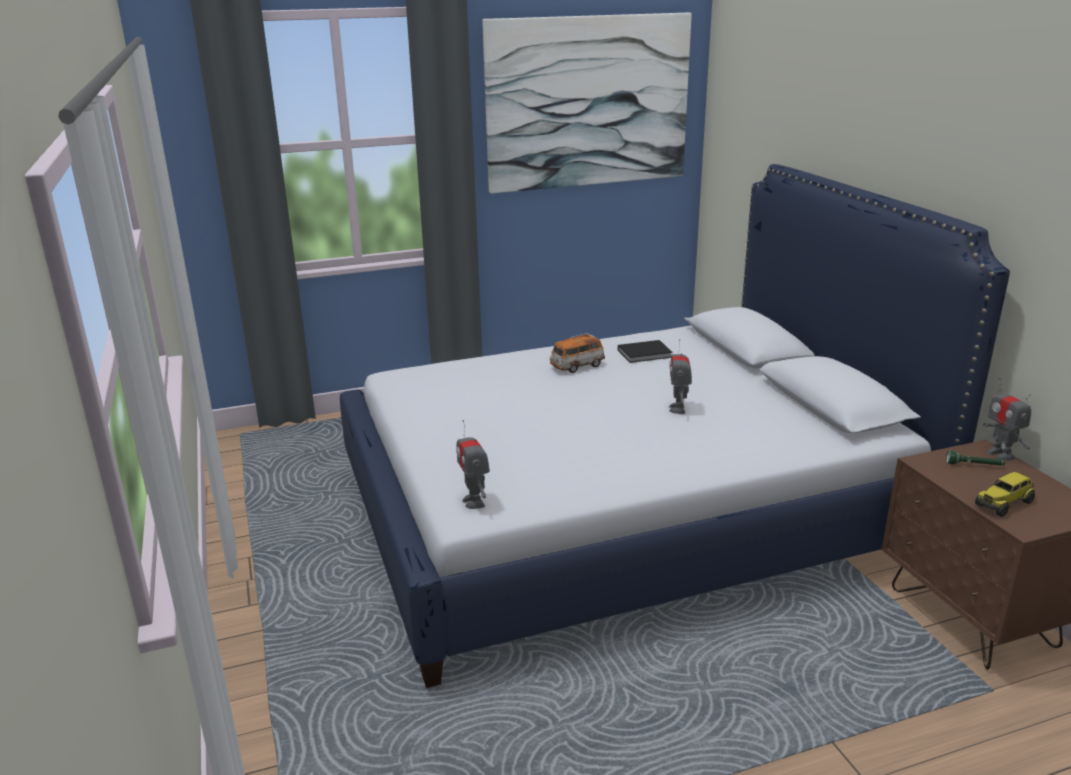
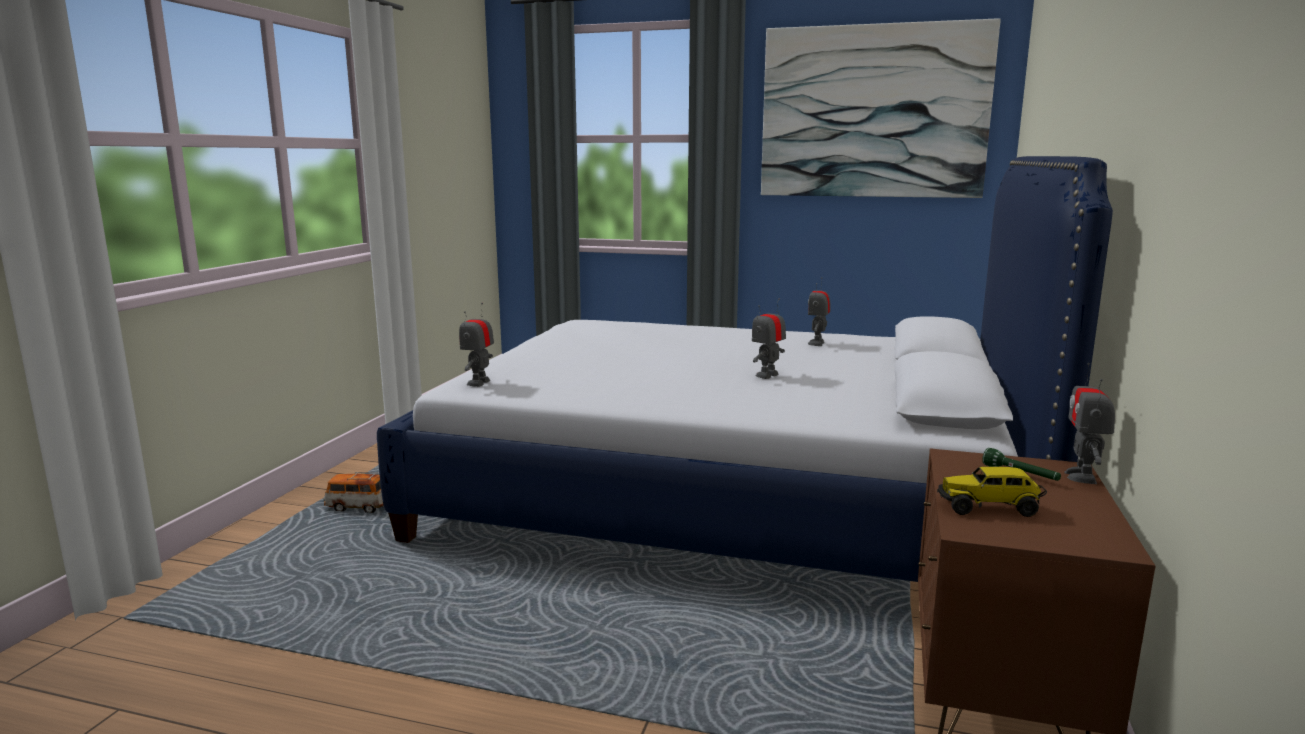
camera: 35 degrees right, 10 degrees down
(577, 366) = (734, 339): toy car -> toy car (358, 507)
(646, 354) = (817, 343): black book -> toy robot

